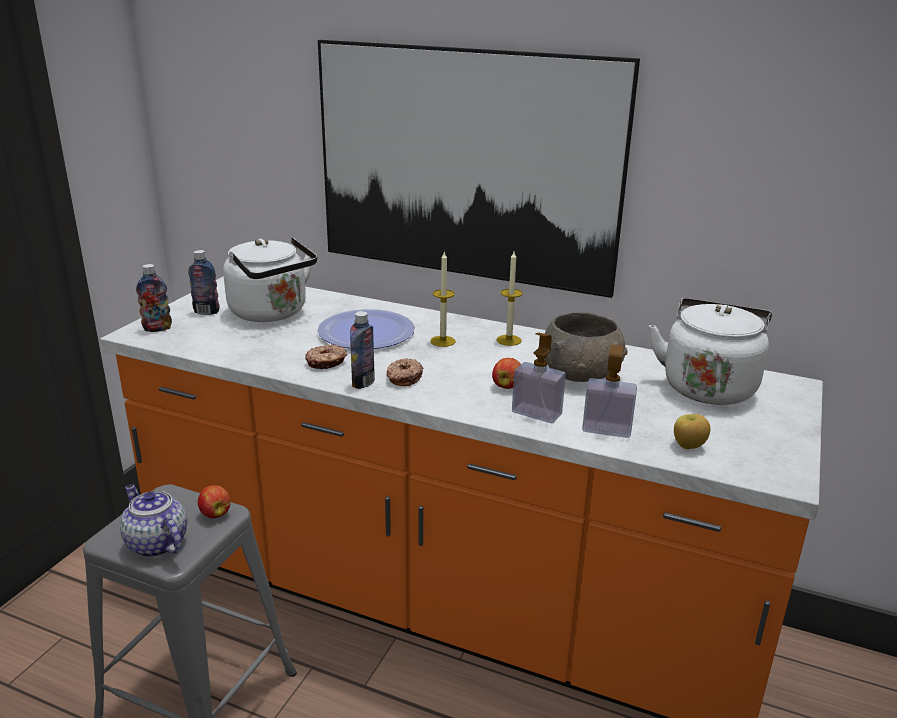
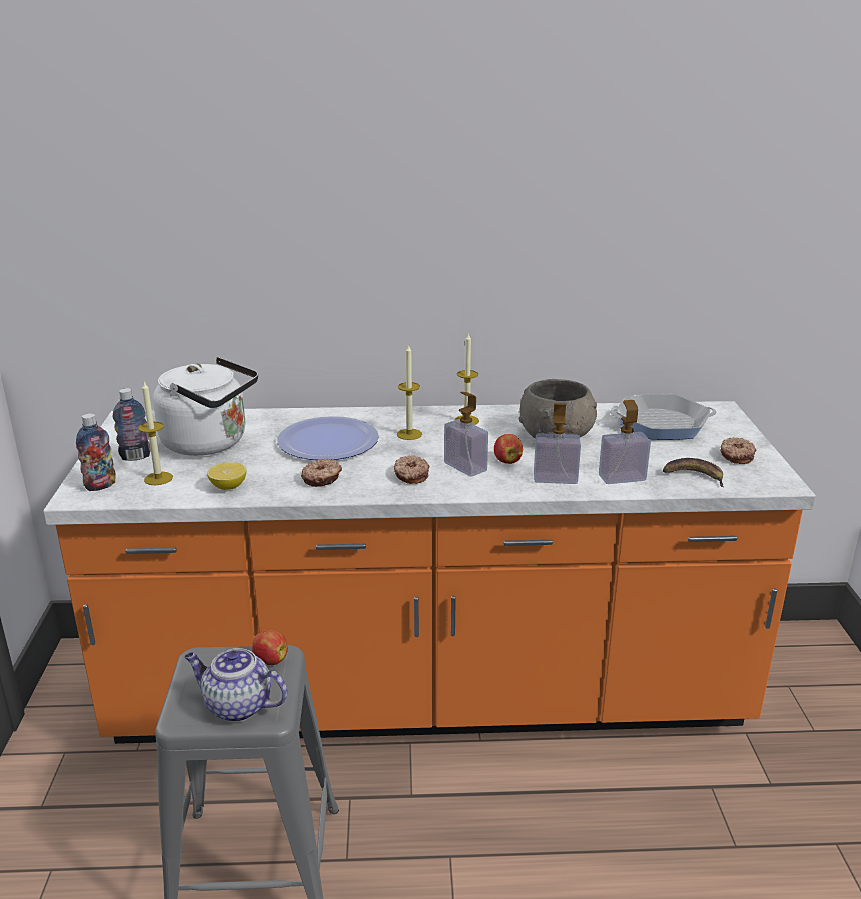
camera: 25 degrees left, 0 degrees up
(203, 333) = (158, 478): none -> candle
(246, 352) = (228, 487): none -> lemon
(363, 383) = (378, 489): bottle -> none
(461, 381) = (465, 467): none -> soap dispenser
(465, 166) = (392, 257): picture -> none
(688, 446) = (693, 476): apple -> banana
(708, 386) = (661, 424): white kettle -> frying pan
(761, 438) = (736, 456): none -> donut

